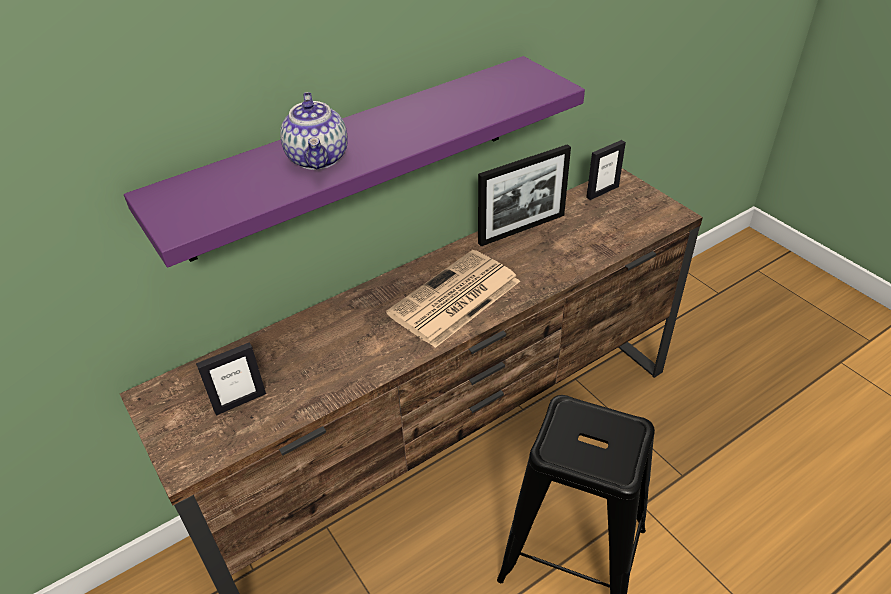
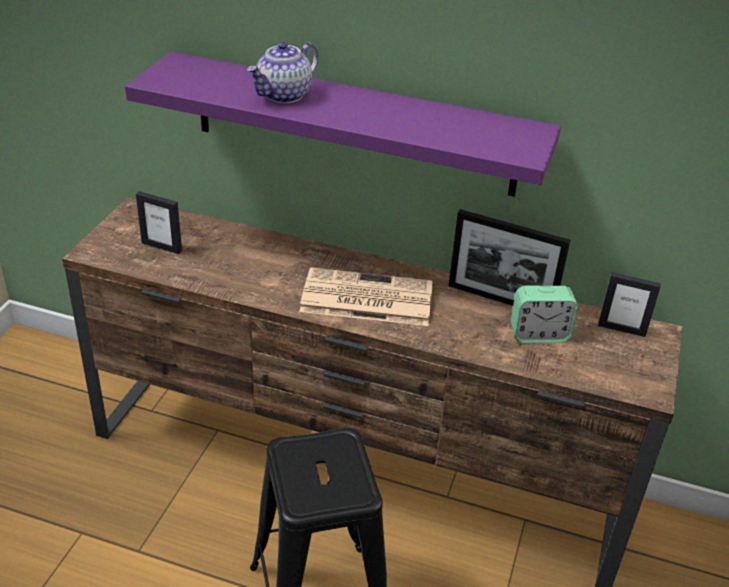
camera: 50 degrees right, 5 degrees down
(577, 231) = (539, 334): none -> alarm clock

